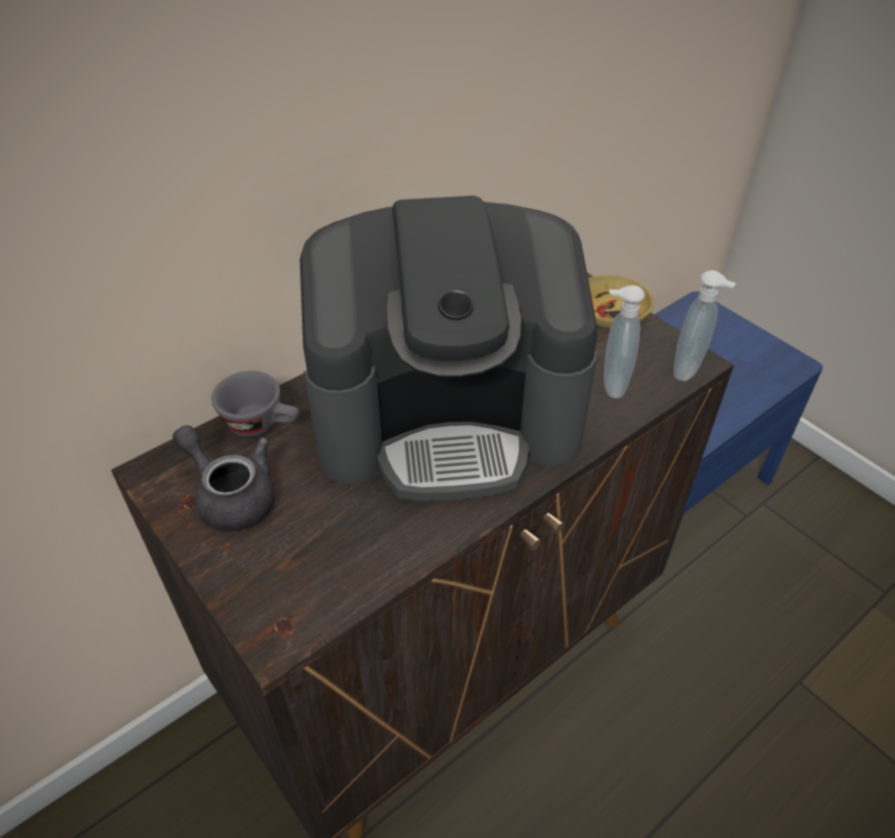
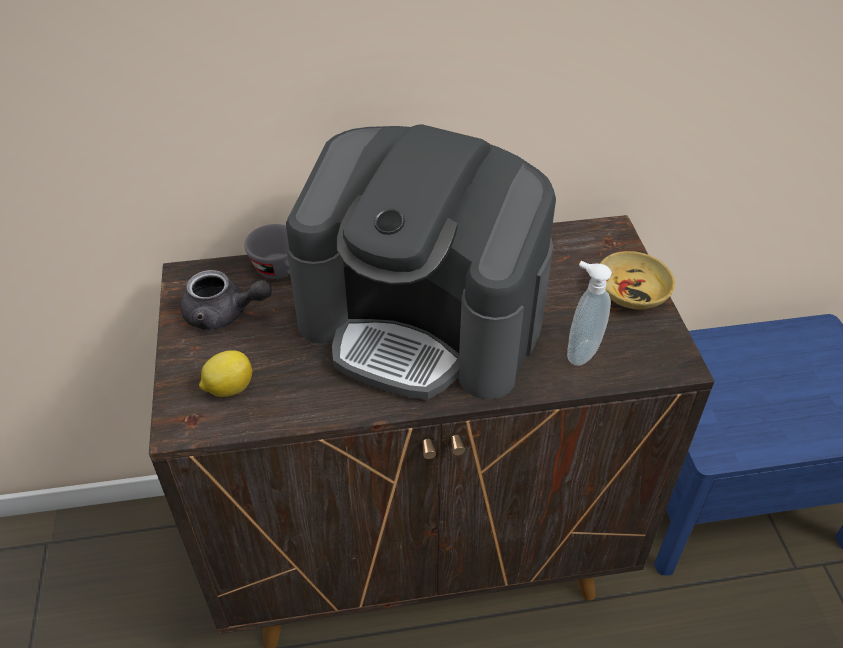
camera: 30 degrees right, 0 degrees up
(231, 495) = (224, 314): grey teapot -> grey teapot turned 120 degrees clockwise
(299, 571) = (228, 388): none -> lemon
(689, 370) = (664, 368): soap dispenser -> none

